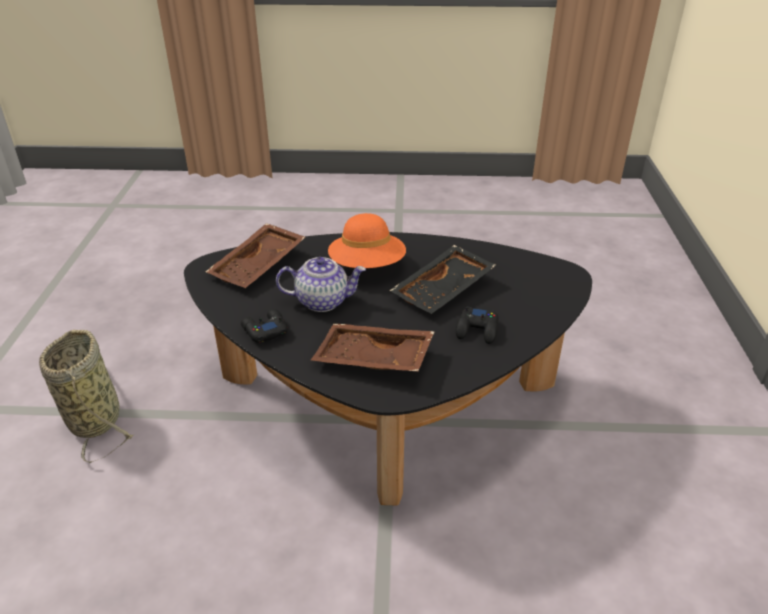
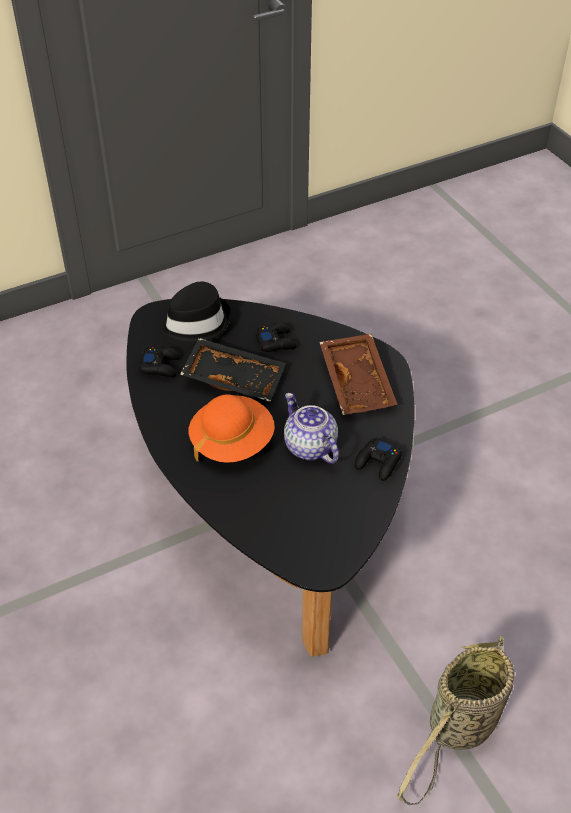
camera: 120 degrees left, 10 degrees up
(259, 266) = (290, 523): brown tray -> none
(491, 259) = (160, 366): none -> black game controller
(540, 291) = (194, 323): none -> black hat

